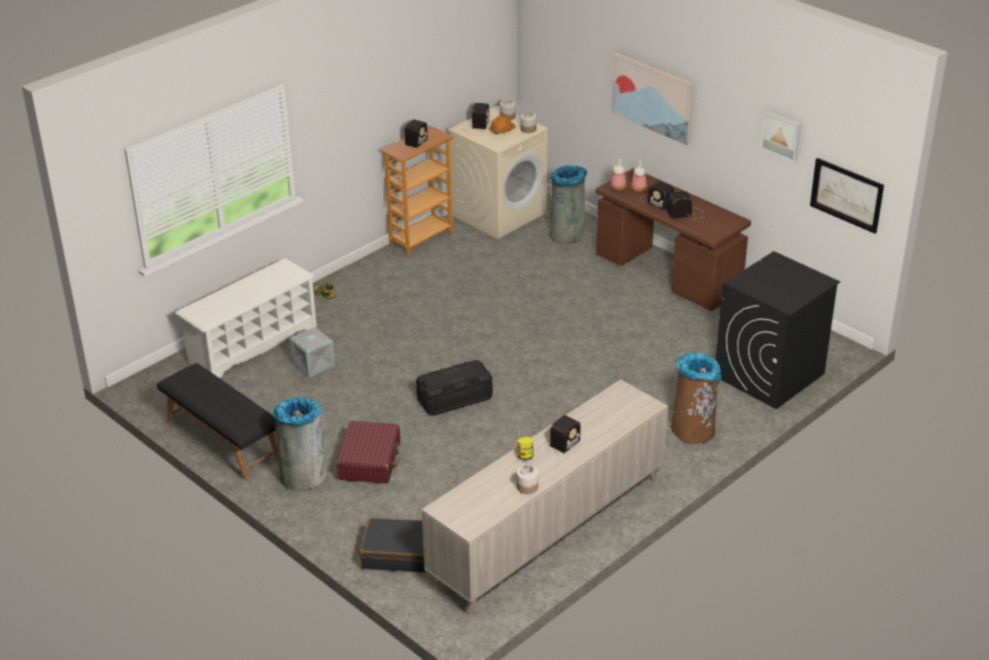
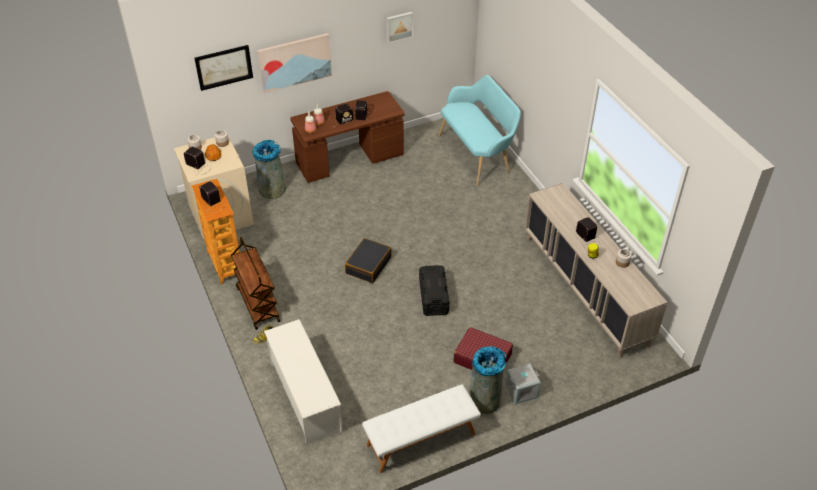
camera: 70 degrees left, 10 degrees up
(222, 440) = (421, 440): black bench -> white bench
(314, 364) = (353, 364): grey storage box -> grey storage box (521, 390)
(372, 277) = (257, 304): none -> brown cart
(397, 553) = (583, 366): black suitcase -> black suitcase (368, 265)
(693, 431) = (516, 200): brown trash can -> none
(769, 375) = (477, 154): black washing machine -> turquoise bench
(847, 195) = (447, 34): picture -> picture (224, 67)

